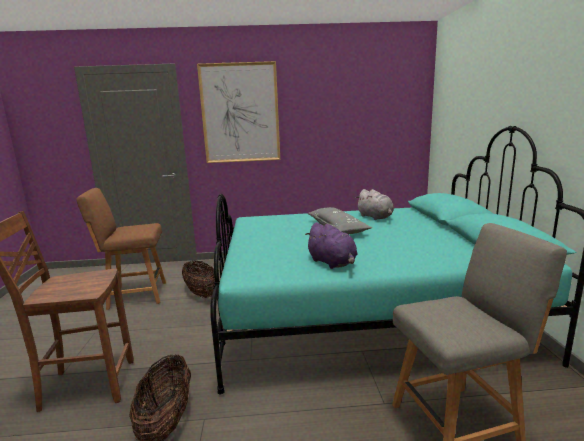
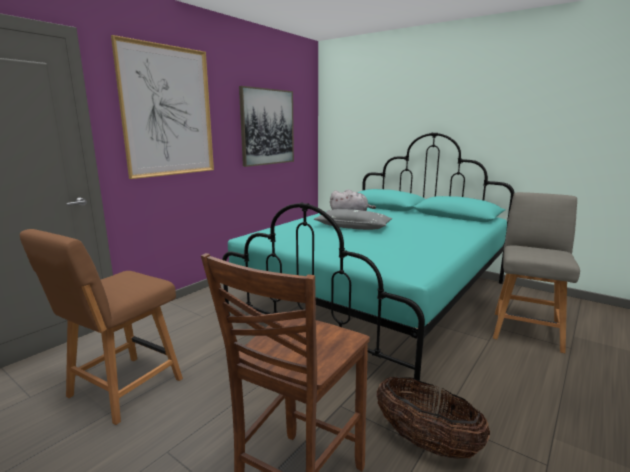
camera: 50 degrees left, 0 degrees up
(202, 293) = (213, 346): basket -> none
(333, 263) = (427, 247): purple plush toy -> none
(349, 121) = (267, 127): none -> picture

